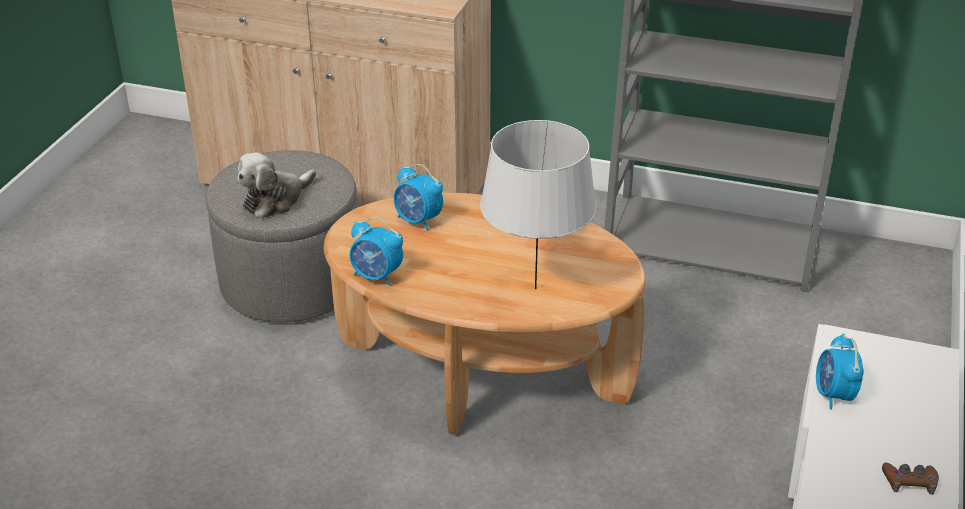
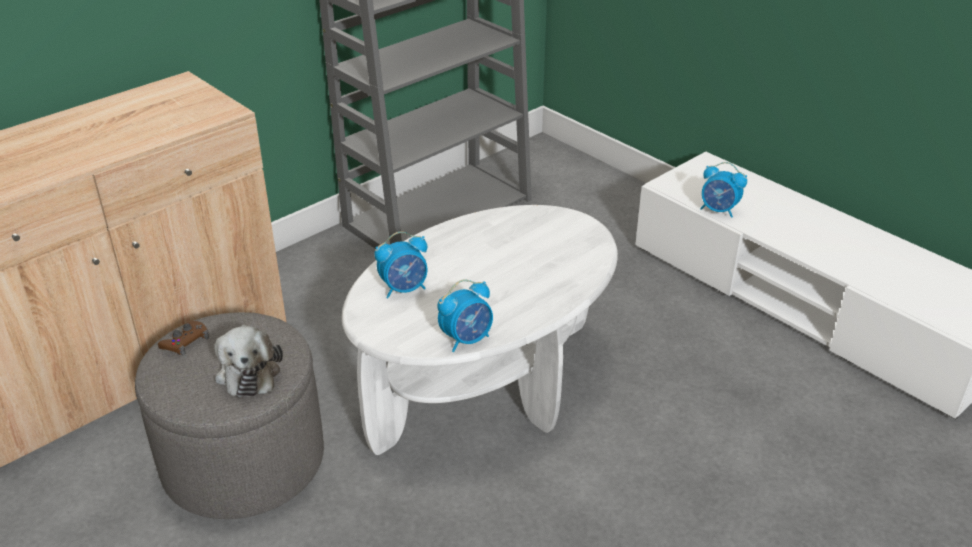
camera: 60 degrees left, 0 degrees up
(482, 372) = (485, 386): brown coffee table -> white coffee table
(535, 288) = (557, 263): grey table lamp -> none
(909, 481) = (815, 219): brown game controller -> brown game controller (185, 342)

